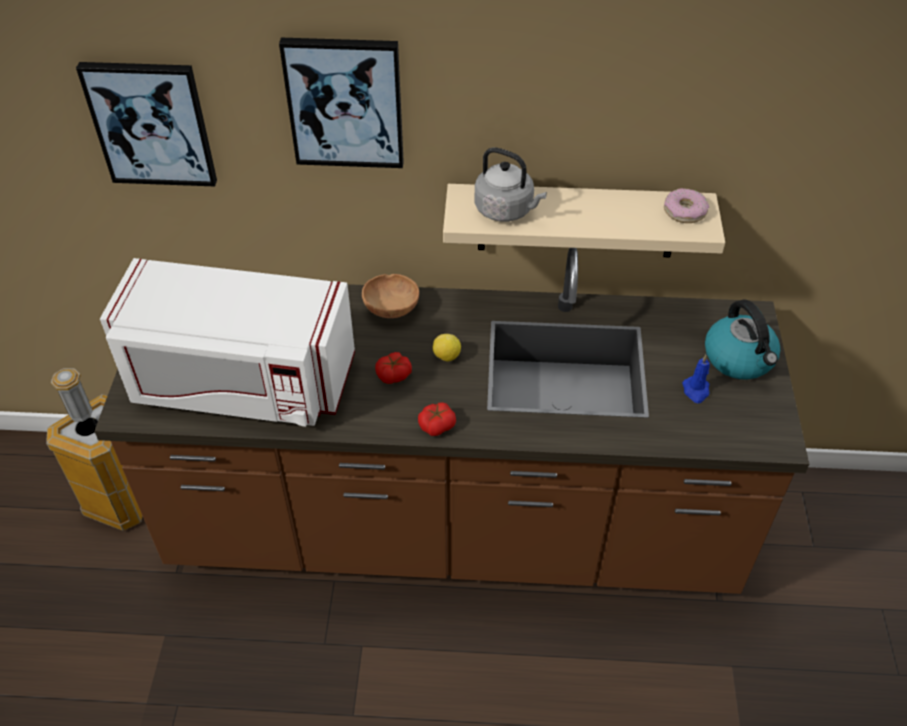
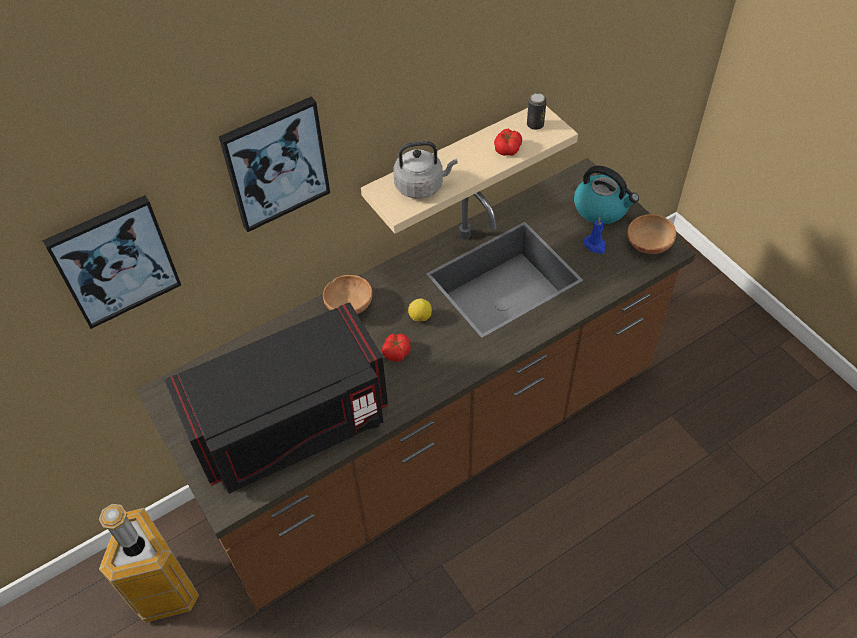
camera: 35 degrees left, 5 degrees up
(240, 381) = (291, 426): white microwave -> black microwave
(436, 425) = (459, 369): tomato -> tomato (507, 148)
(685, 211) = (535, 124): donut -> can
(758, 423) = (647, 244): none -> brown bowl

